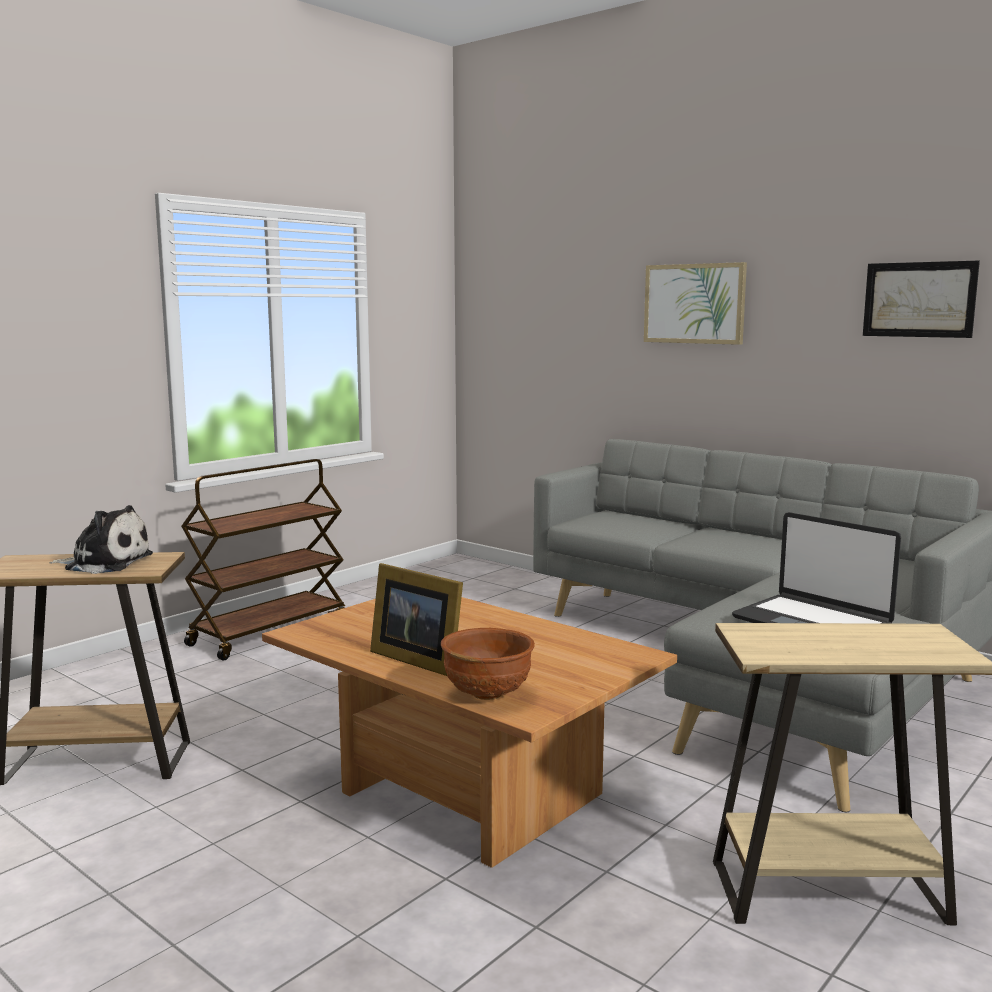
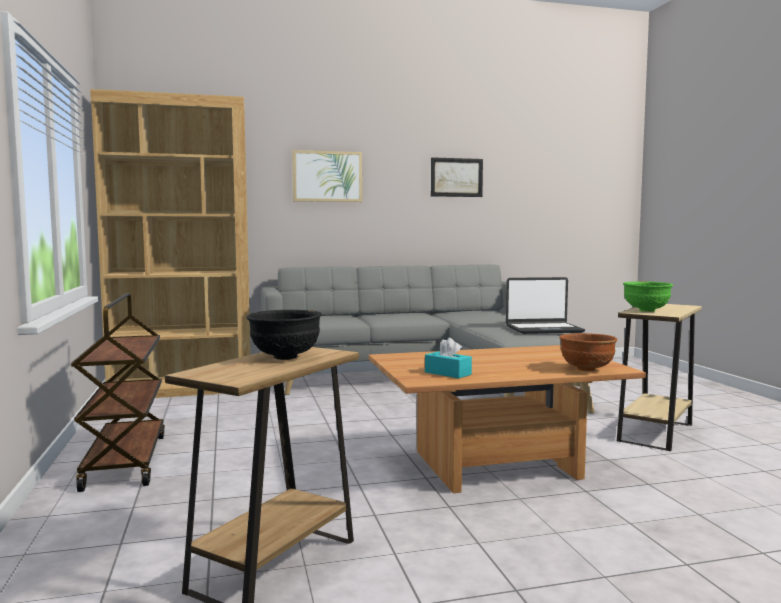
camera: 55 degrees left, 5 degrees down
(105, 563) = (284, 357): plush toy -> black bowl
(355, 634) = (448, 373): none -> turquoise tissue box
(417, 659) = (513, 370): picture frame -> none
(492, 576) = (183, 389): none -> brown bookcase
(783, 635) = (646, 311): none -> green bowl

